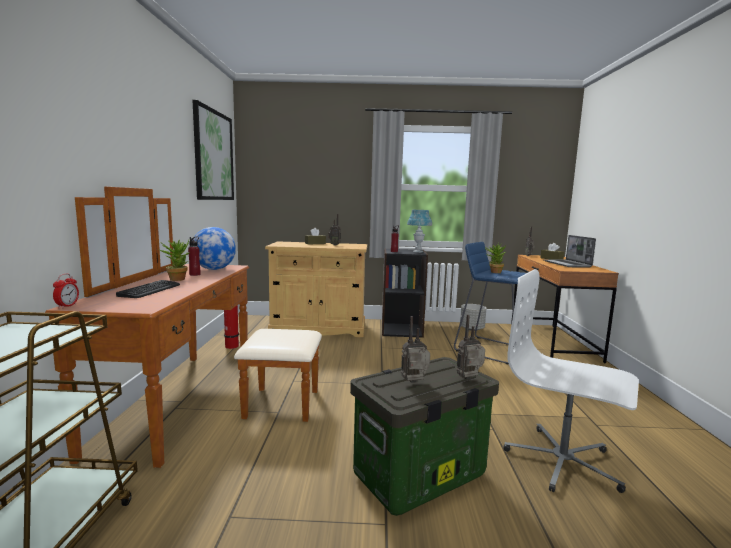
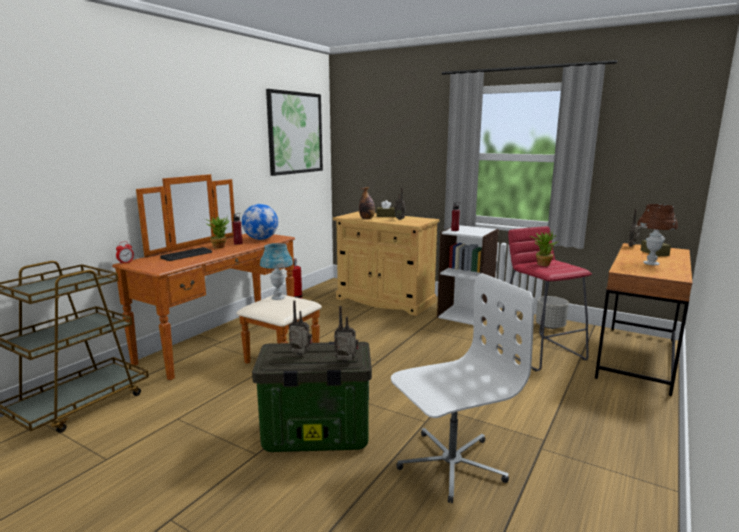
camera: 30 degrees right, 5 degrees up
(303, 246) = (367, 218): none -> bottle
(401, 330) = (465, 315): black bookcase -> white bookcase
(418, 252) = (481, 232): blue table lamp -> blue table lamp (278, 298)
(491, 349) = (539, 352): blue stool -> red stool
(562, 461) = (450, 464): white office chair -> white office chair turned 90 degrees clockwise
(567, 264) = (651, 263): laptop -> brown table lamp

